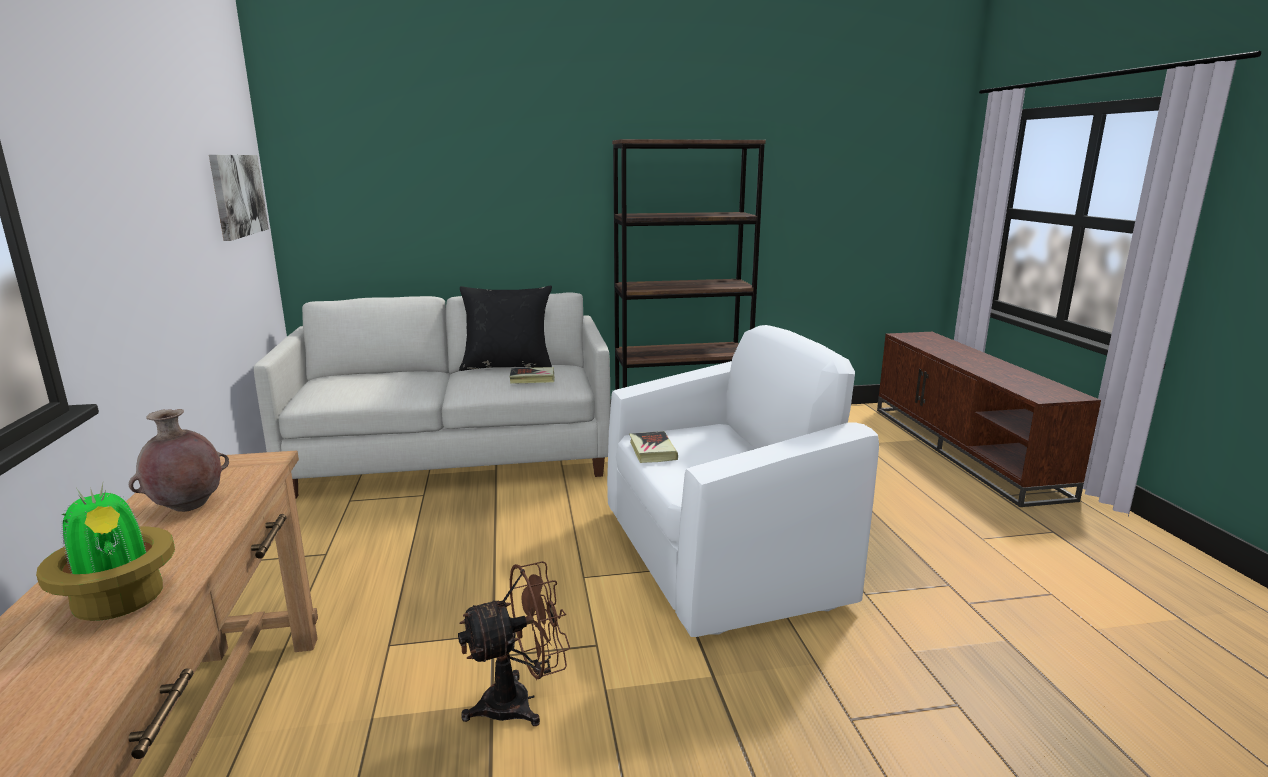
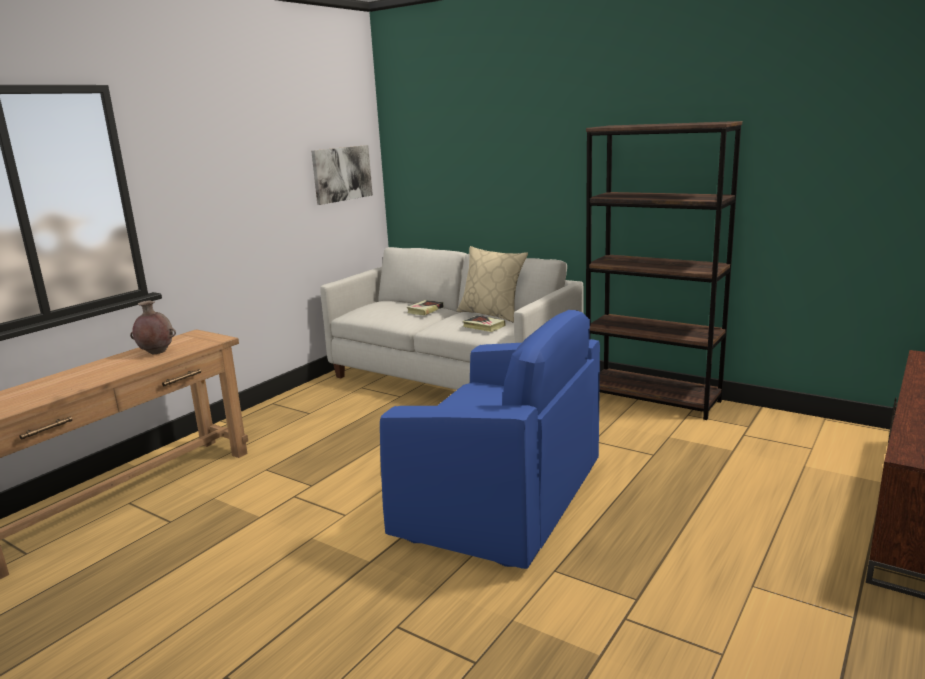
camera: 45 degrees right, 0 degrees up
(120, 603) = (74, 382): potted plant -> none
(508, 366) = (492, 314): black pillow -> beige pillow
(520, 701) = (270, 522): brown fan -> none
(652, 451) = (463, 397): book -> book (425, 310)
(719, 556) = (501, 500): white armchair -> blue armchair

